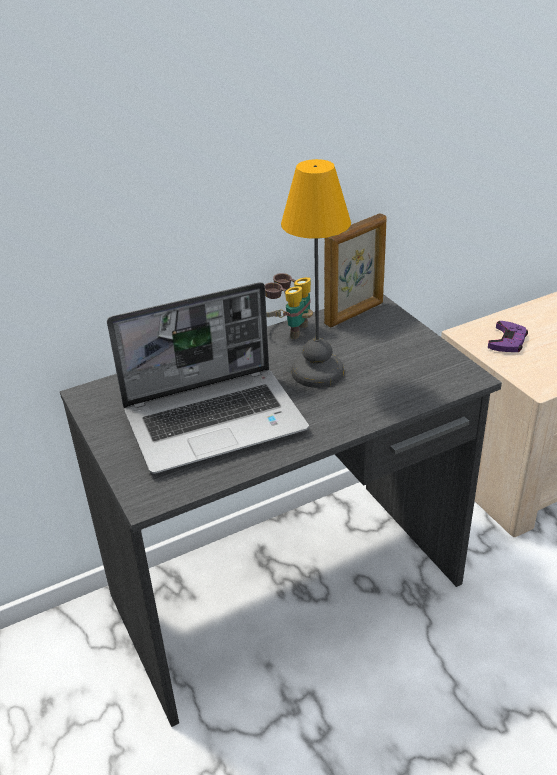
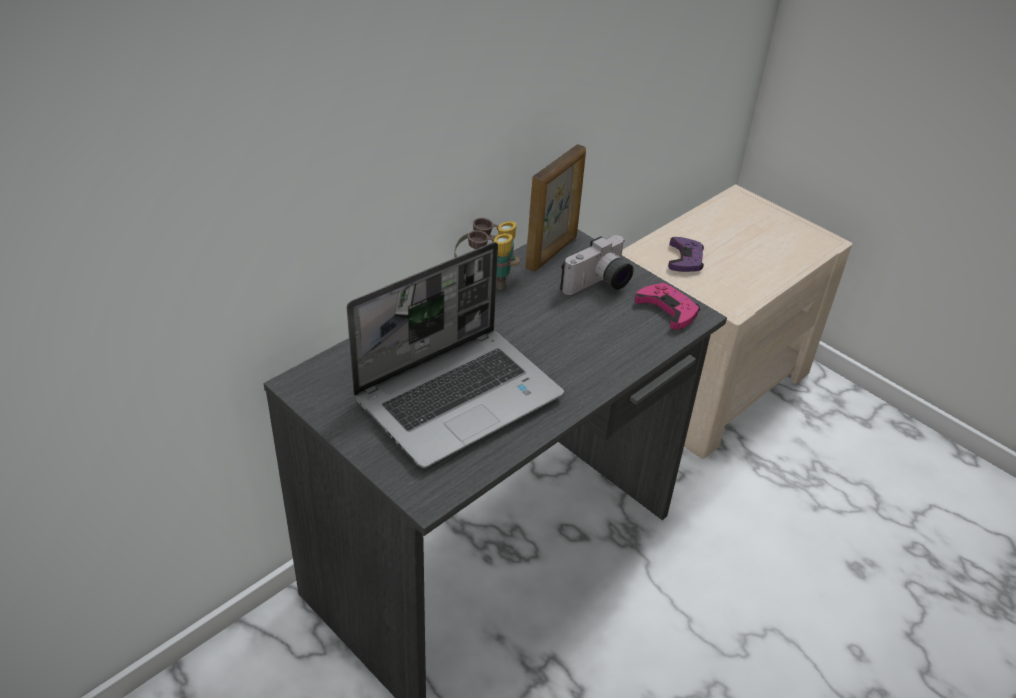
camera: 20 degrees left, 5 degrees up
(318, 371) = (542, 325): table lamp -> none
(386, 343) = (599, 285): none -> camera
(444, 369) = (668, 309): none -> pink game controller

